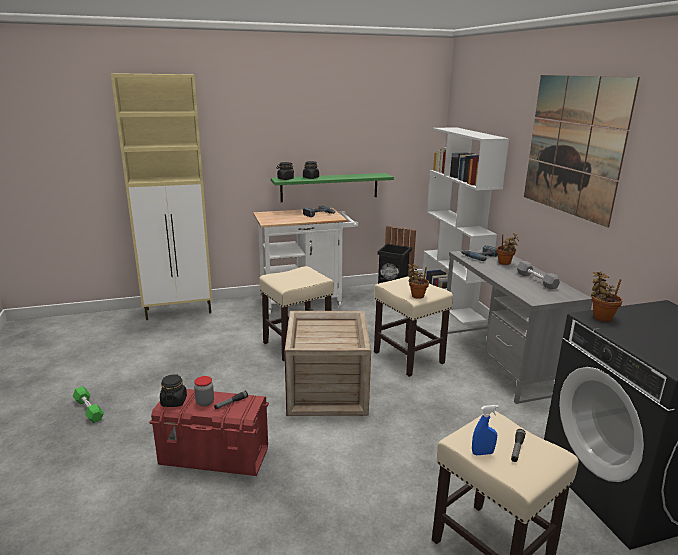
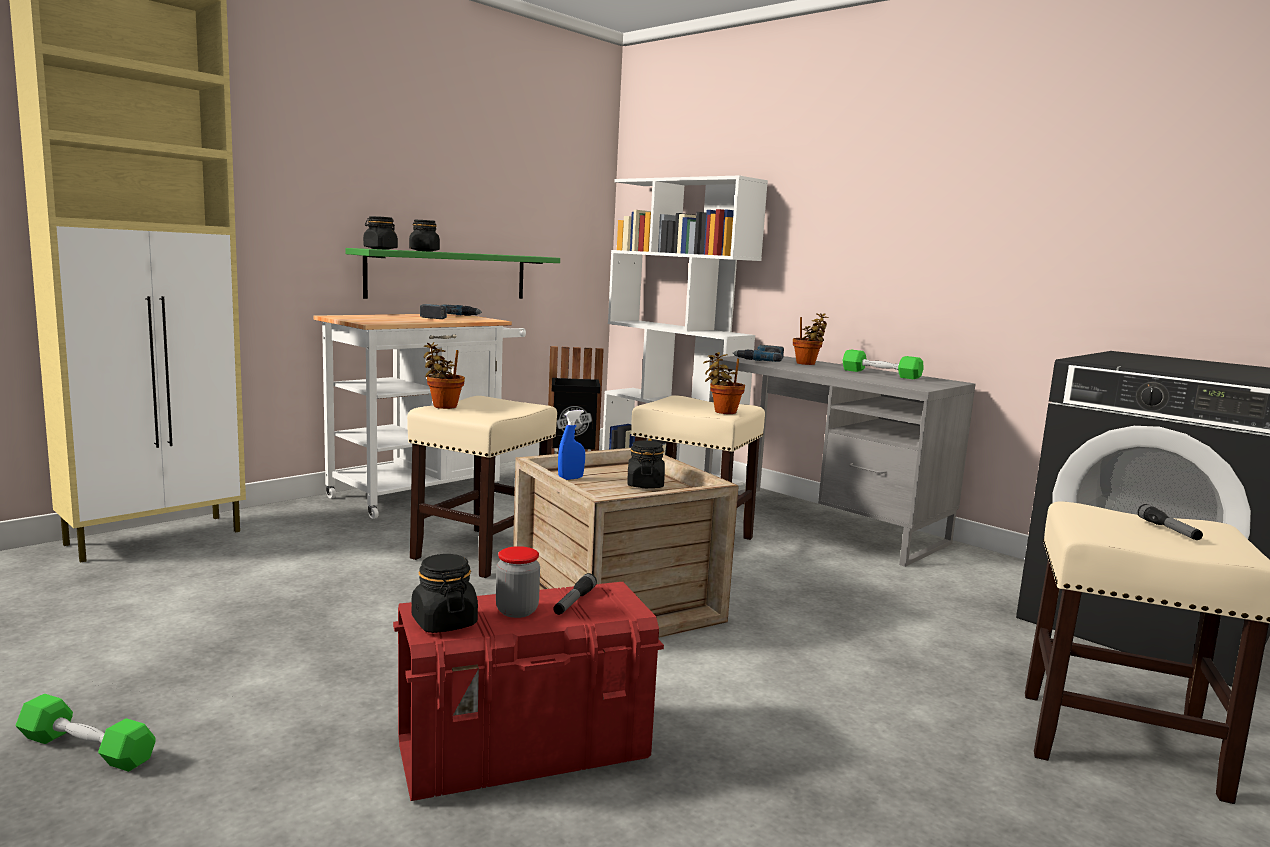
camera: 30 degrees left, 10 degrees down
(336, 338) = (645, 485): none -> black jar
(482, 453) = (1145, 540): blue spray bottle -> blue spray bottle (570, 478)
(536, 280) = (880, 374): grey dumbbell -> green dumbbell
(574, 146) = (903, 170): picture -> none
(600, 317) = (1095, 360): potted plant -> potted plant (443, 406)

